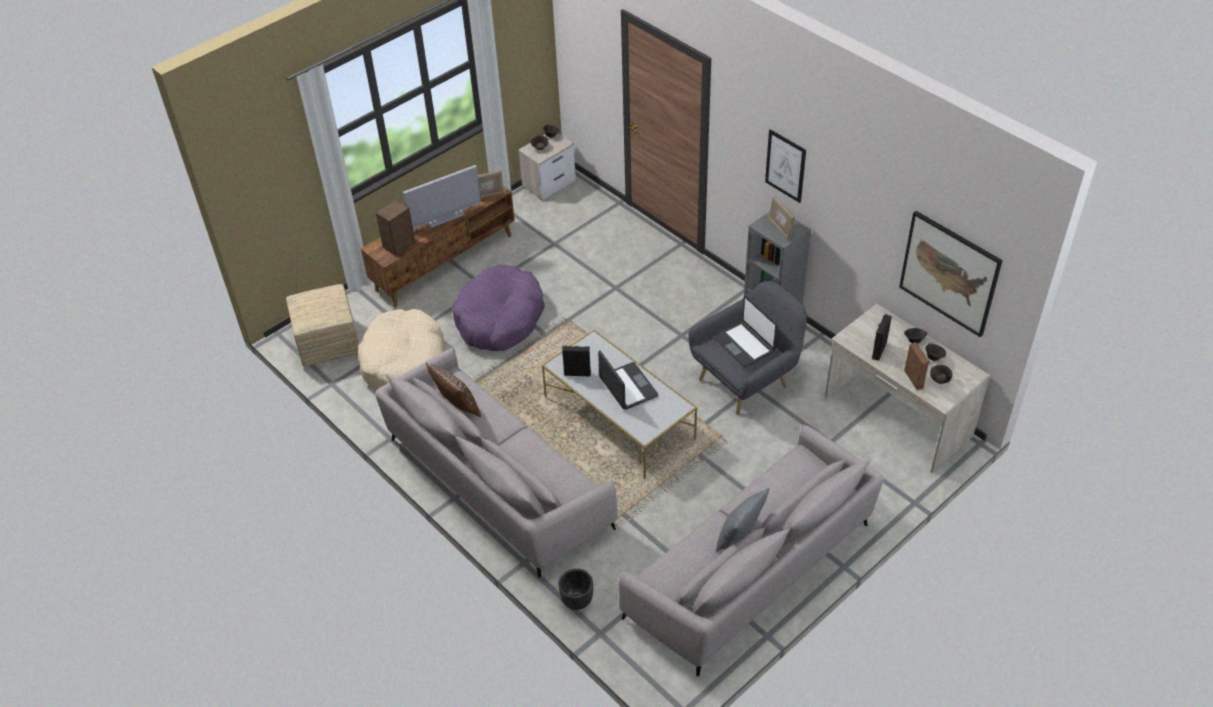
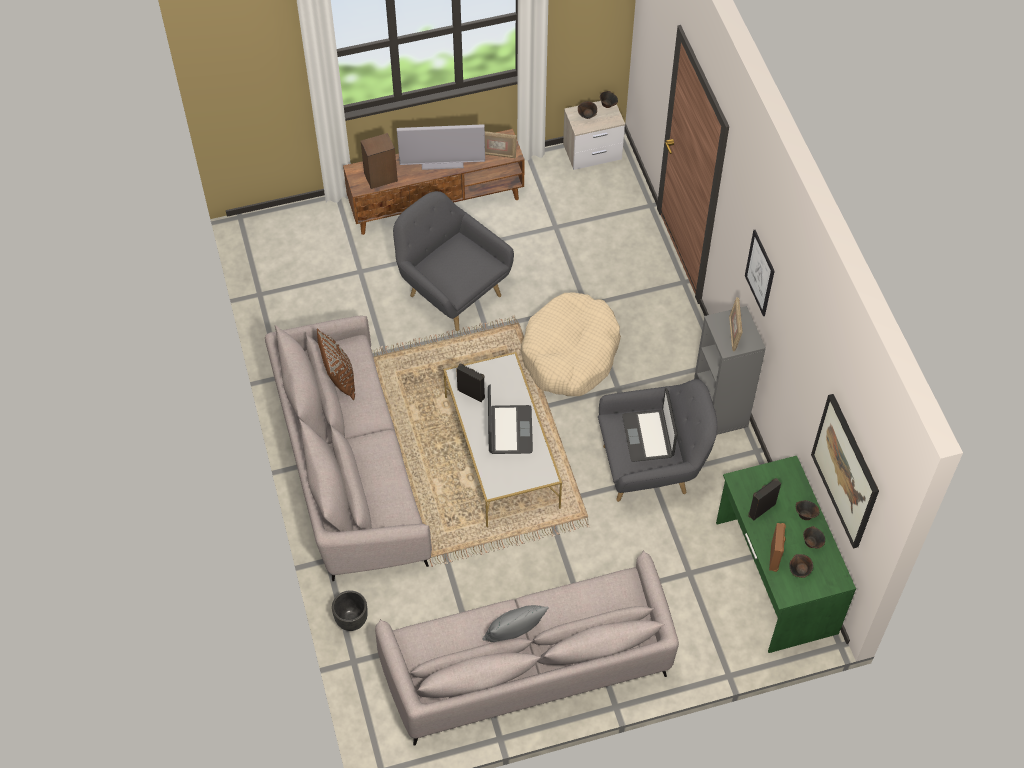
camera: 25 degrees right, 10 degrees up
(327, 342) = (279, 247): ottoman -> none
(405, 364) = (336, 302): beige dog bed -> beige dog bed (570, 354)
(499, 319) = (452, 291): purple dog bed -> grey armchair
(897, 417) = (774, 577): beige desk -> green desk

